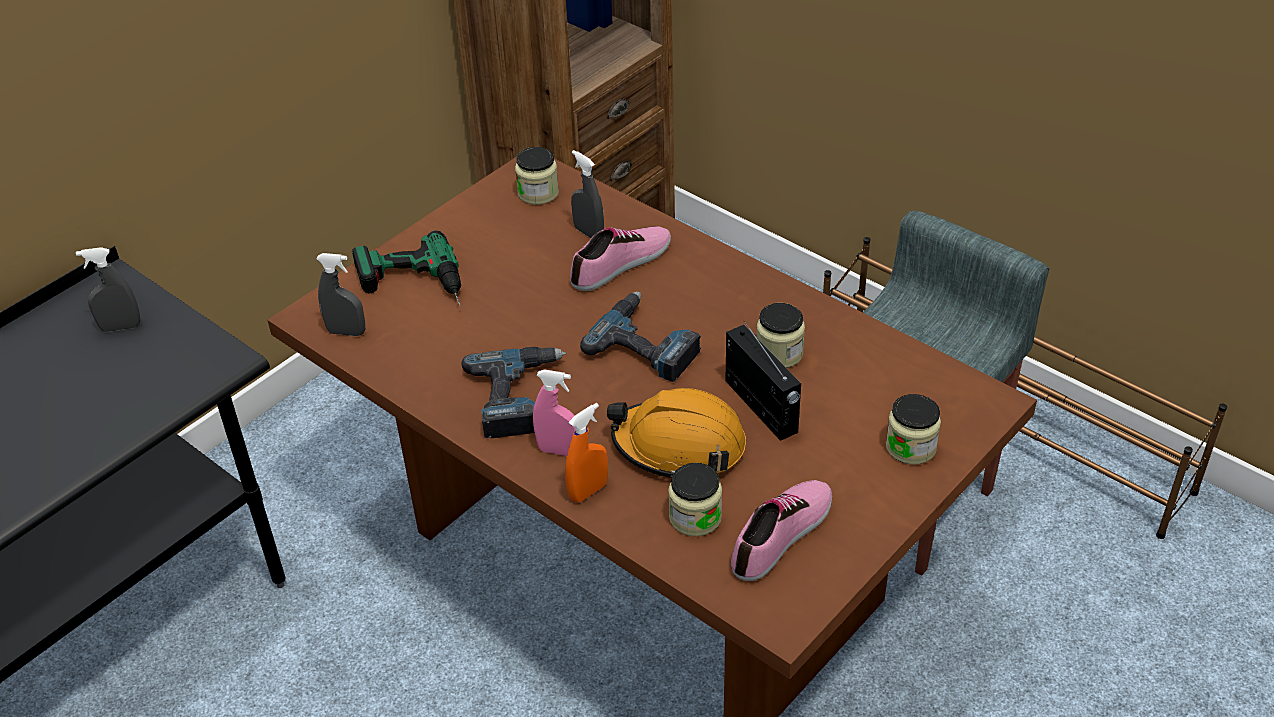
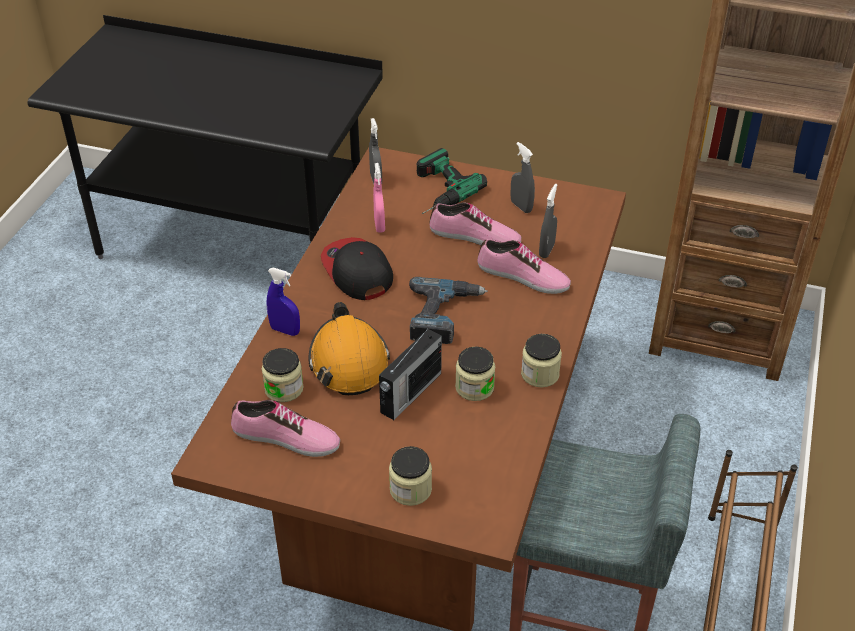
camera: 65 degrees right, 0 degrees up
(121, 327) = (323, 94): grey spray bottle -> grey spray bottle (521, 206)
(518, 397) = (356, 271): power drill -> cap
(525, 280) = (474, 237): none -> shoe
(538, 193) = (574, 212): jar -> jar (540, 374)
(559, 450) = (316, 305): pink spray bottle -> pink spray bottle (379, 225)
(588, 491) = (285, 330): orange spray bottle -> blue spray bottle

